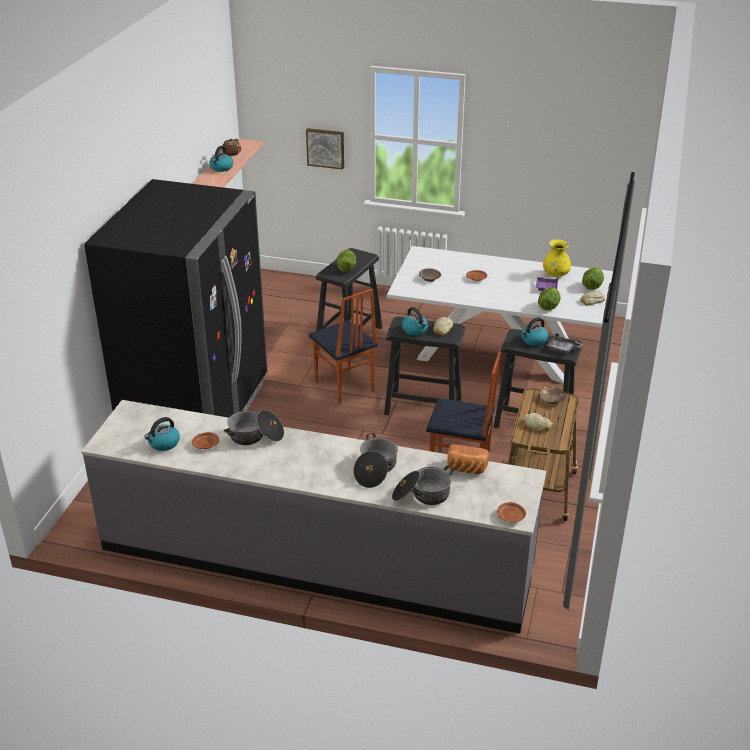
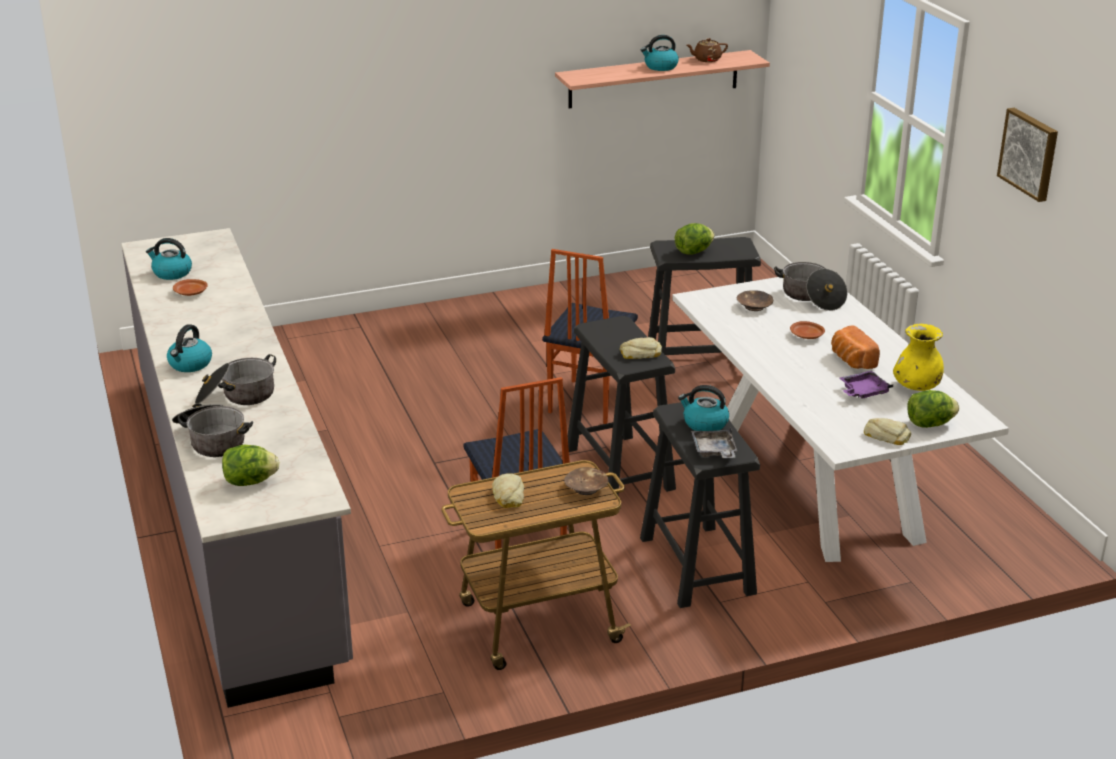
camera: 55 degrees right, 5 degrees down
(197, 411) = (426, 336): black fridge -> none
(255, 436) = (233, 311): cooking pot -> cooking pot (811, 297)
(325, 148) = (829, 96): picture -> picture (1030, 153)
(415, 330) = (611, 338): kettle -> kettle (190, 364)
(466, 469) = (295, 451): bread -> bread (851, 360)
(511, 517) = (221, 512): brown plate -> none
(548, 307) = (814, 408): lettuce -> lettuce (250, 482)

